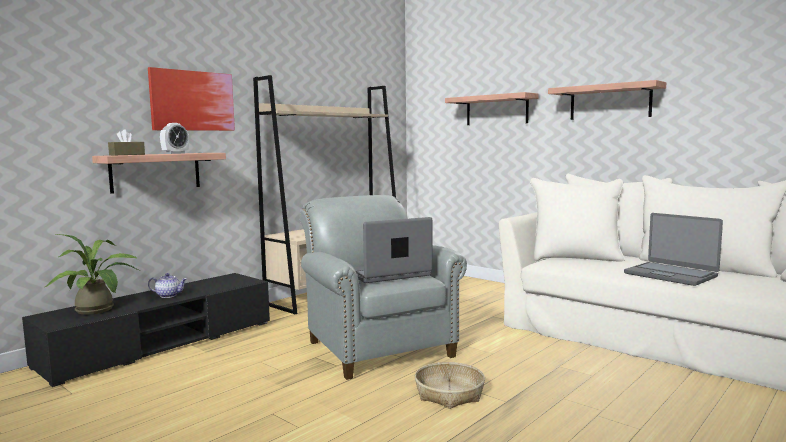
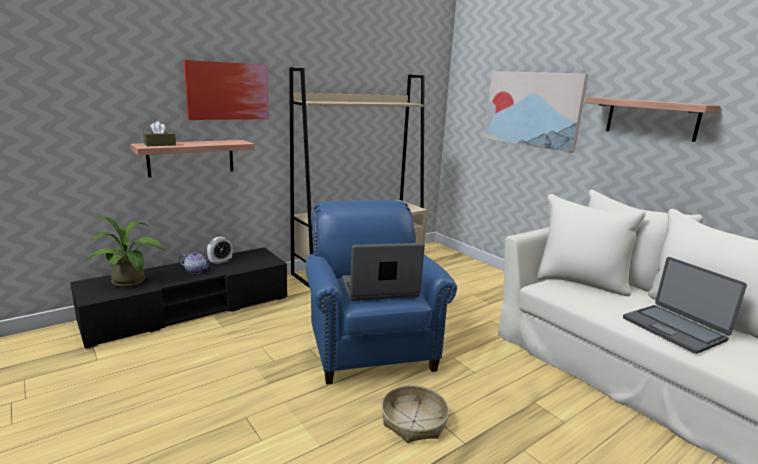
camera: 10 degrees right, 10 degrees up
(175, 153) = (207, 143): alarm clock -> alarm clock (220, 262)
(376, 347) = (368, 344): grey armchair -> blue armchair
(496, 110) = (532, 109): shelf -> picture

